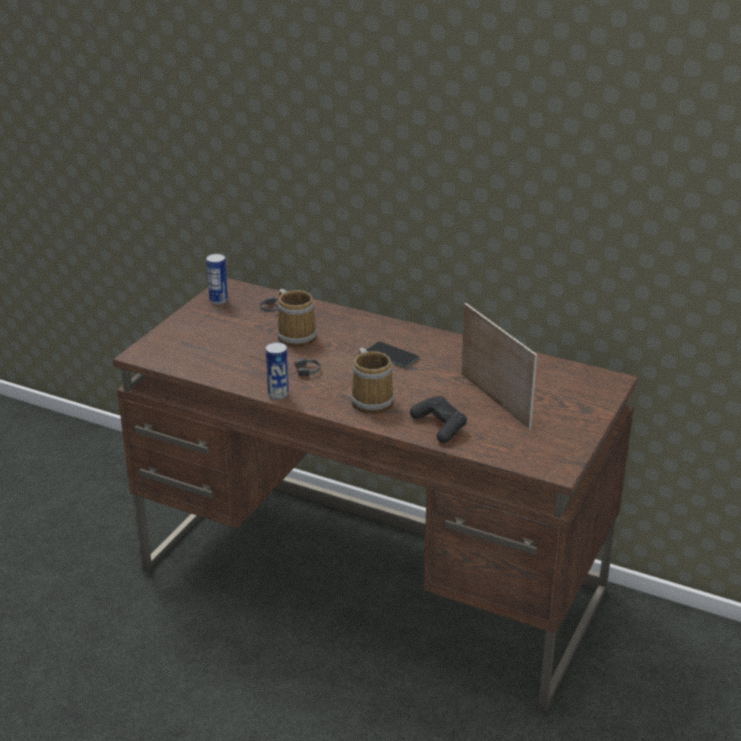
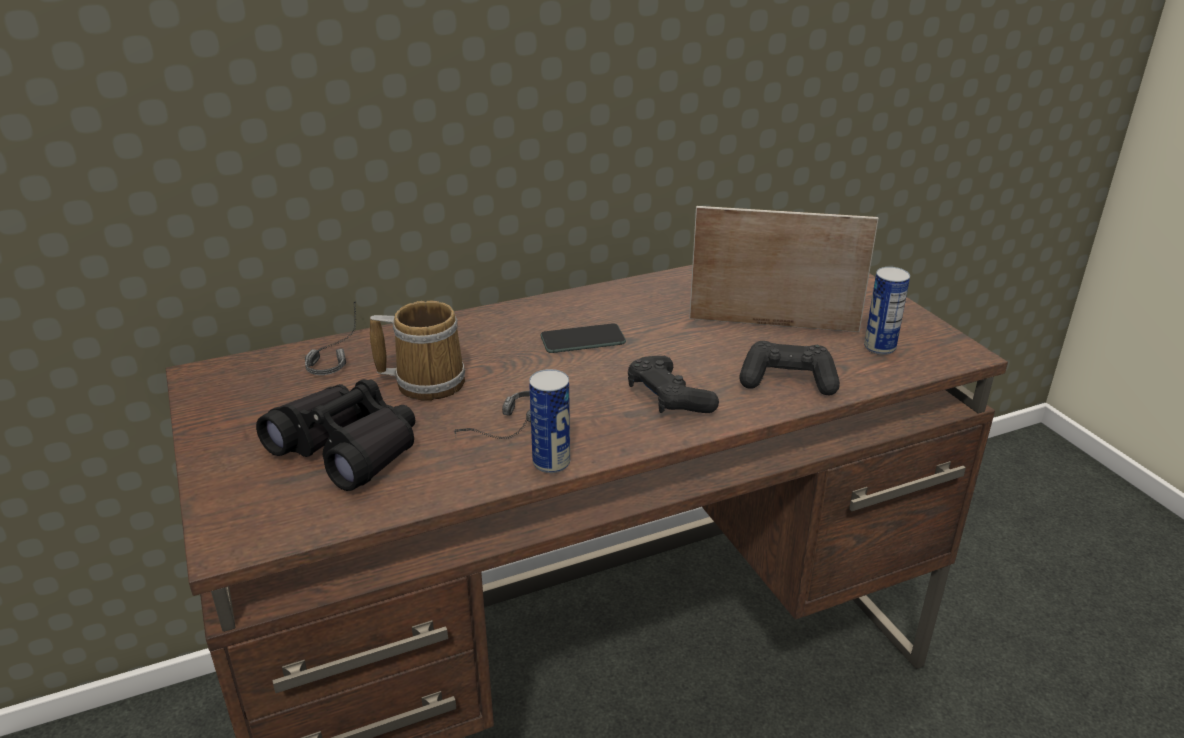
camera: 50 degrees left, 0 degrees up
(218, 300) = (223, 398): can -> can (879, 347)
(224, 345) = (348, 448): none -> black binoculars
(372, 400) = (668, 398): mug -> black game controller

